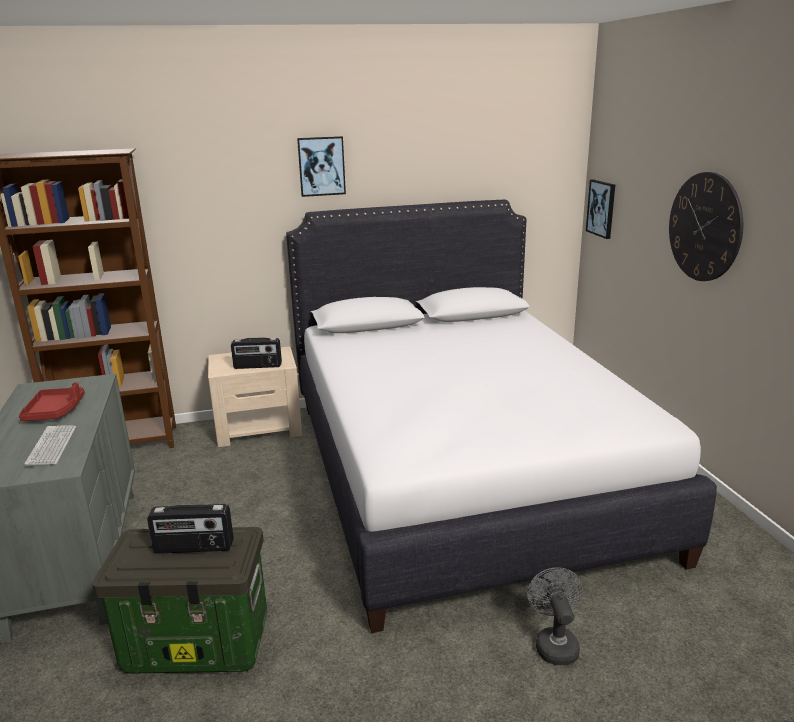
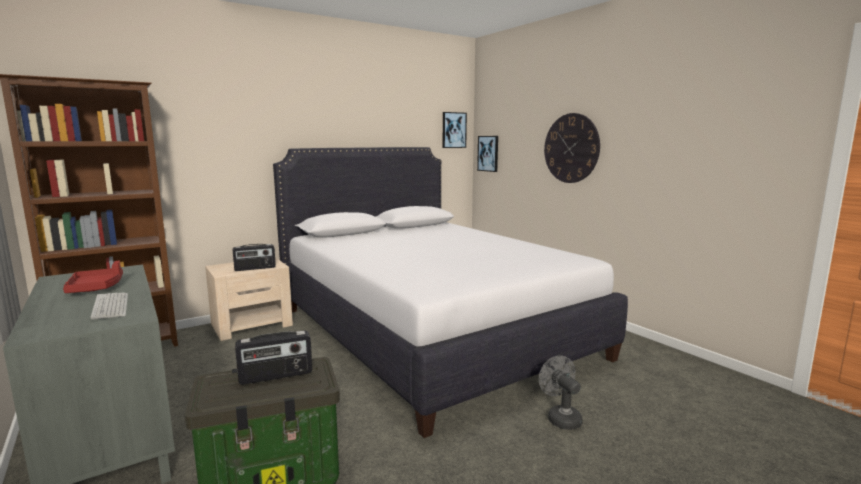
camera: 20 degrees left, 10 degrees down
(321, 166) = (300, 115): picture -> picture (453, 130)

